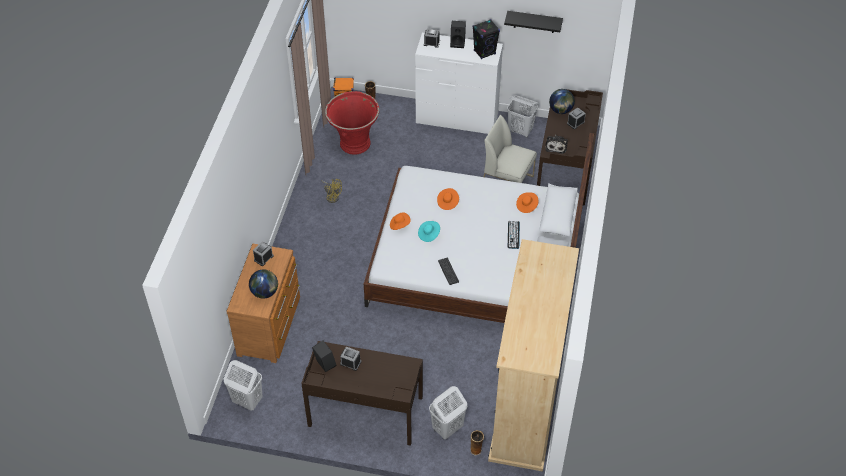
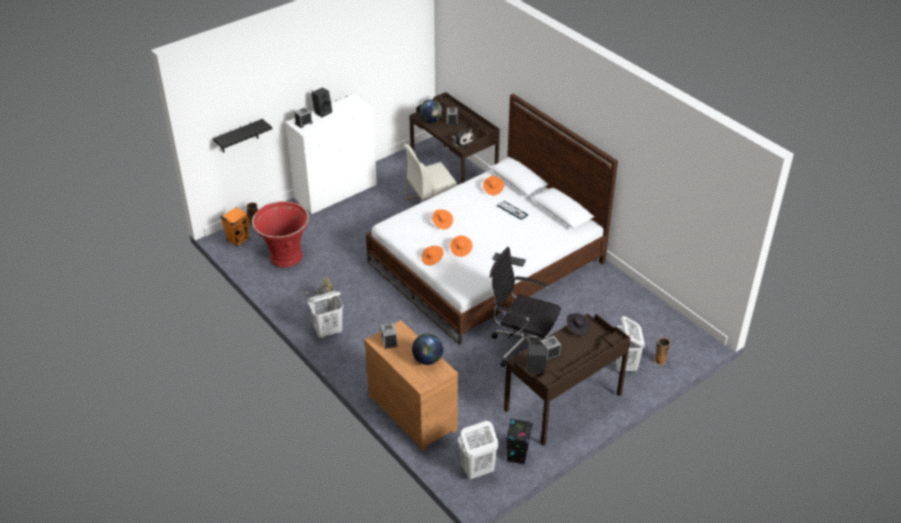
camera: 50 degrees left, 10 degrees down
(396, 363) = (577, 329): none -> black hat
(402, 347) = (522, 346): none -> black office chair
(429, 234) = (460, 250): turquoise hat -> orange hat
(484, 52) = (350, 106): black speaker -> black speaker (517, 455)
(520, 130) = (390, 170): white laundry basket -> white laundry basket (328, 331)
(526, 404) = (644, 311): beige wardrobe -> none
(534, 22) = (373, 58): black shelf -> black shelf (239, 136)

